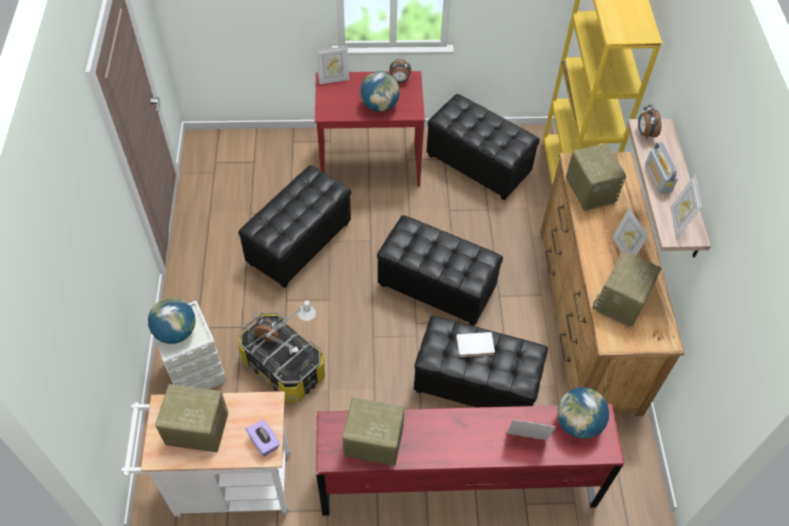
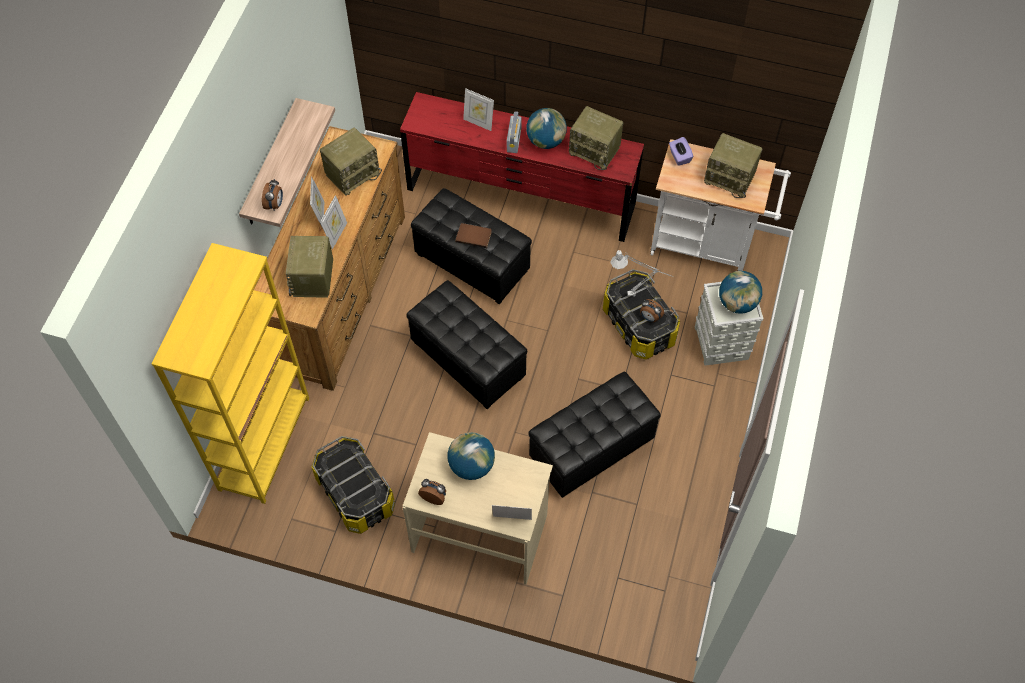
camera: 160 degrees left, 5 degrees up
(370, 164) = (480, 532): red desk -> beige desk
(475, 346) = (474, 235): white book -> brown book
(478, 165) = (355, 494): black ottoman -> storage box
(578, 423) = (434, 123): globe -> globe (546, 141)
(658, 178) = (295, 161): radio -> radio (514, 140)
(677, 223) = (308, 120): picture frame -> picture frame (336, 234)

